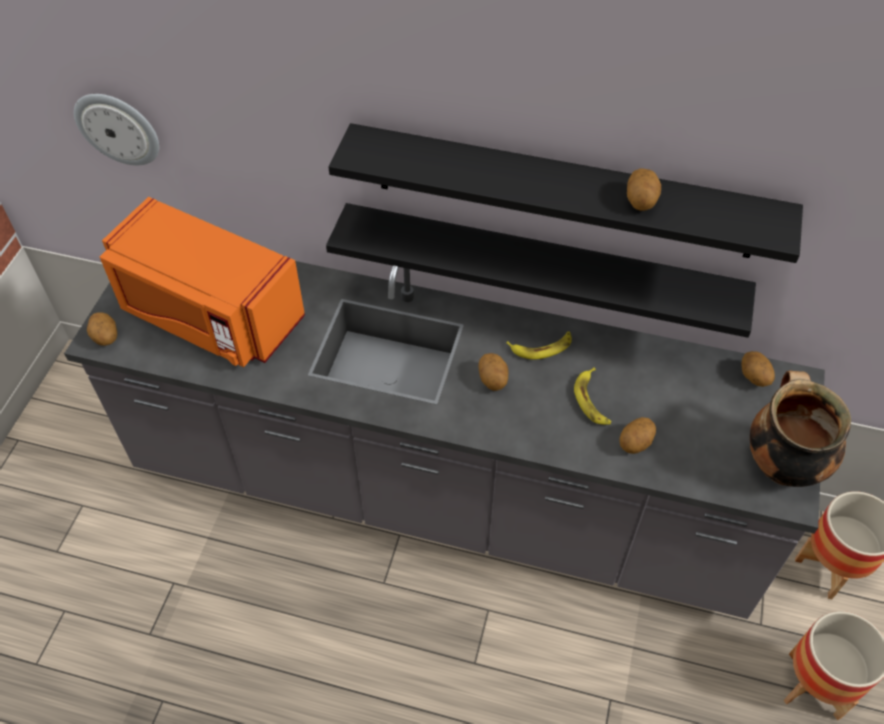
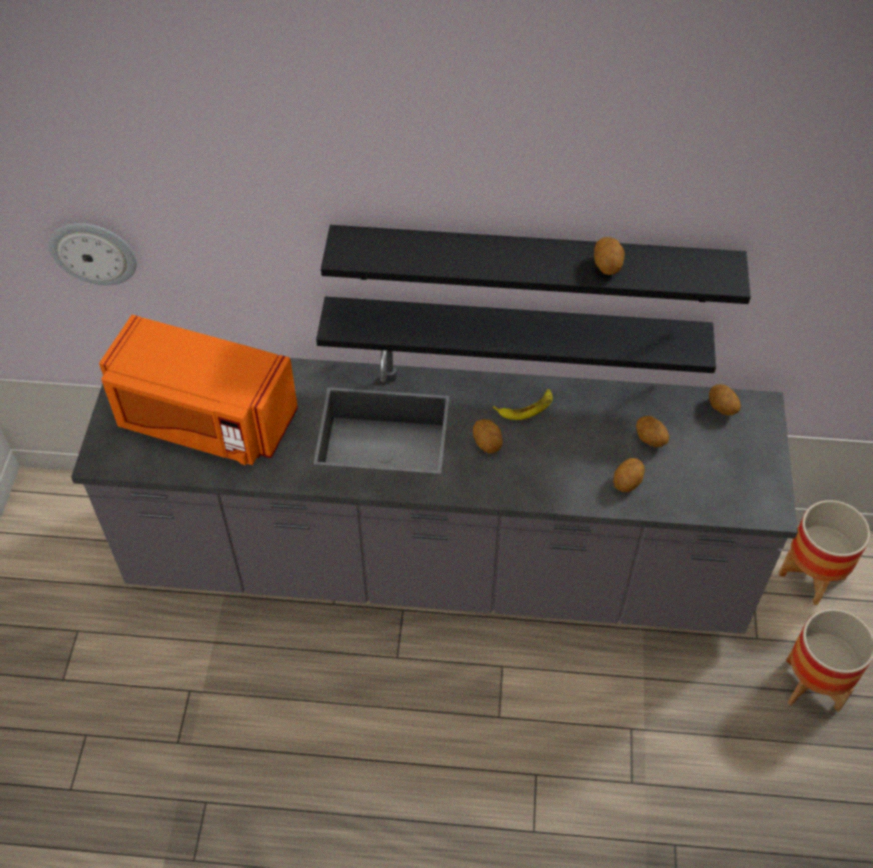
camera: 10 degrees left, 0 degrees up
(105, 338) = (108, 456): potato -> potato (650, 440)
(592, 400) = (581, 449): banana -> none
(781, 464) = (757, 482): cooking pot -> none

